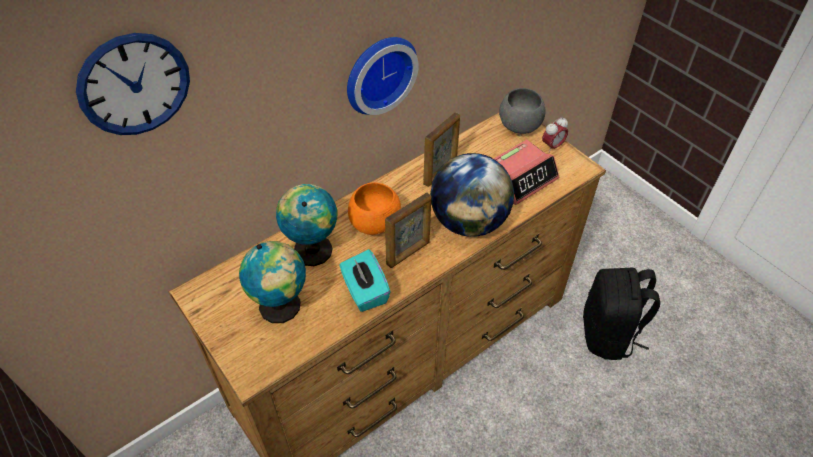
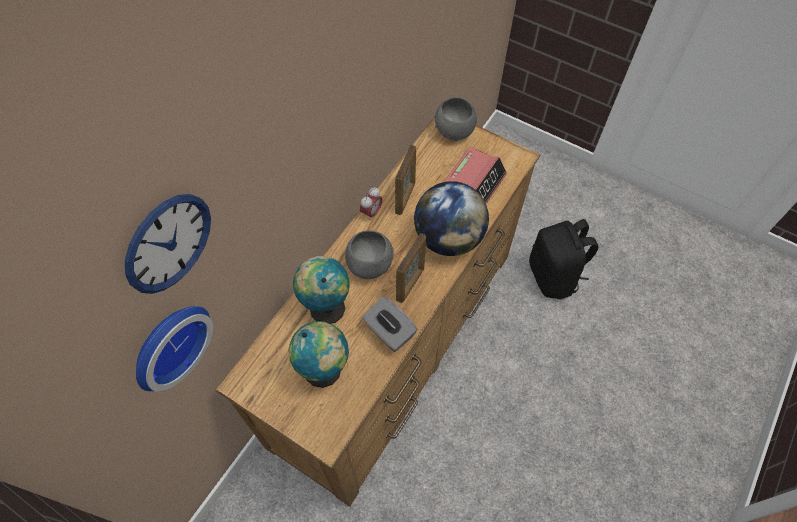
camera: 20 degrees left, 10 degrees up
(365, 291) = (389, 332): turquoise tissue box -> grey tissue box
(375, 224) = (370, 265): orange bowl -> grey bowl
(378, 73) = (343, 135): wall clock -> wall clock (168, 344)
(552, 146) = (489, 144): alarm clock -> alarm clock (371, 212)

